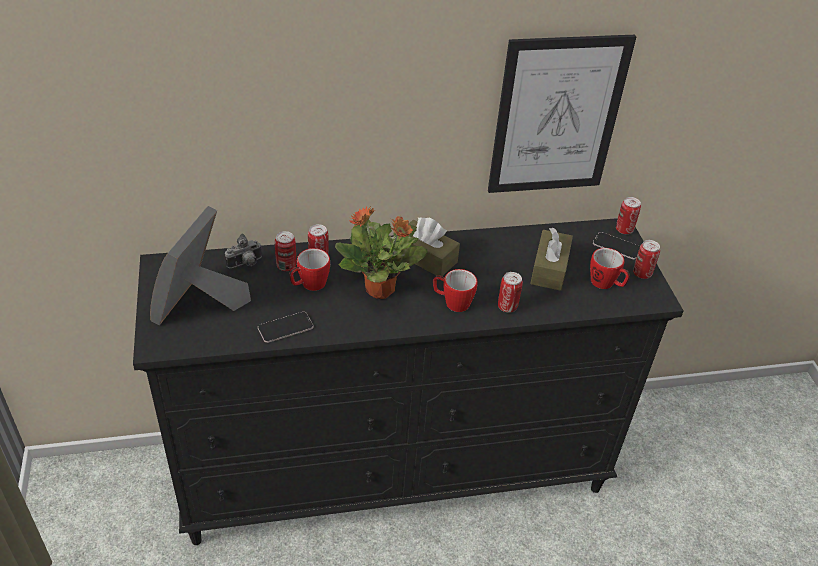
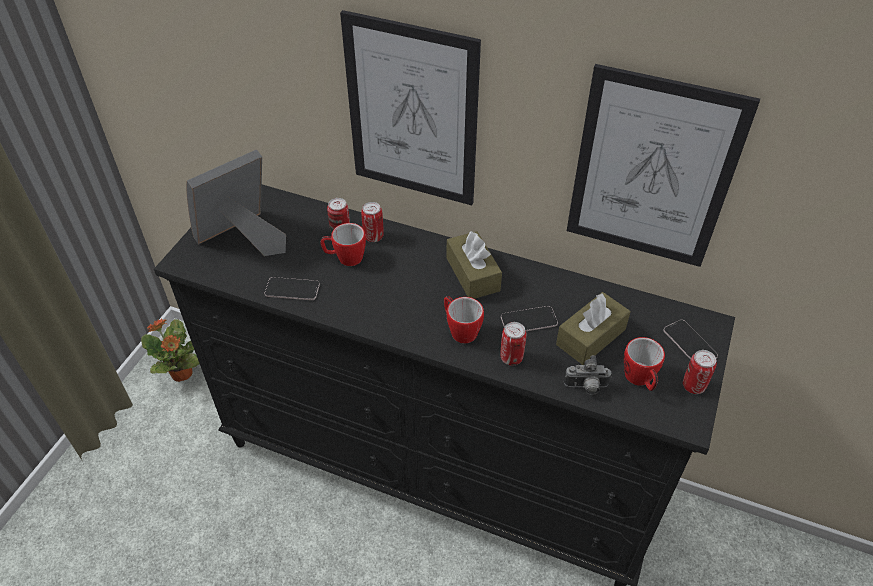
camera: 35 degrees right, 5 degrees up
(245, 264) = (309, 217): camera -> camera (586, 387)
(341, 128) = (412, 113): none -> picture
(381, 290) = (404, 289): potted plant -> potted plant (182, 374)
(497, 275) = (529, 320): none -> phone
(624, 230) = (715, 328): can -> none

